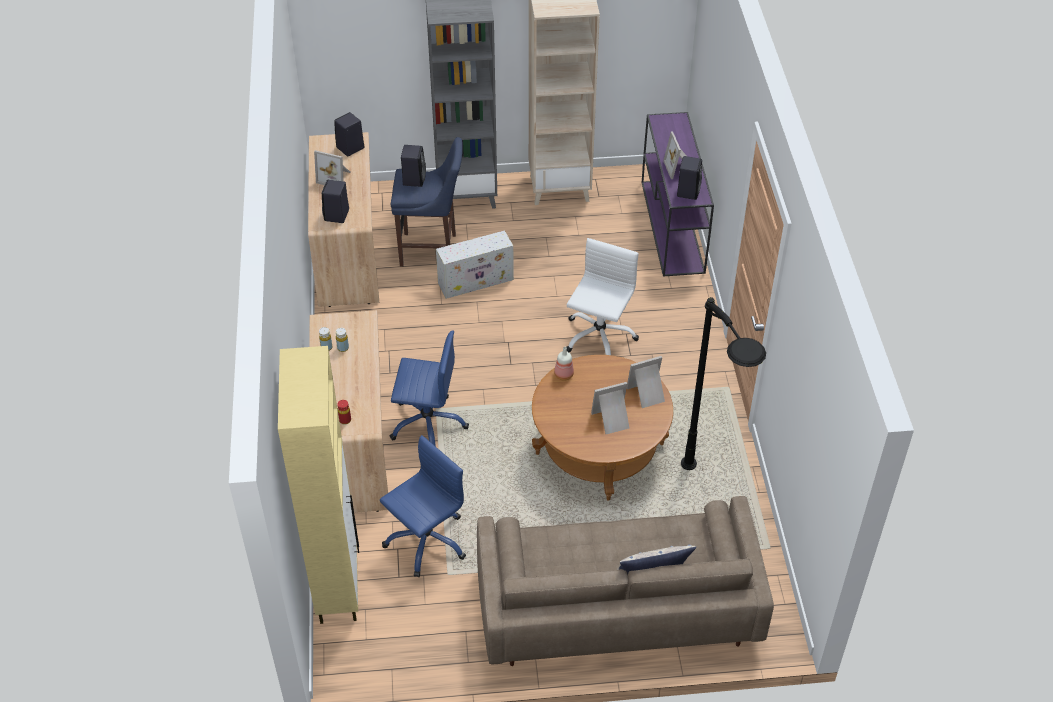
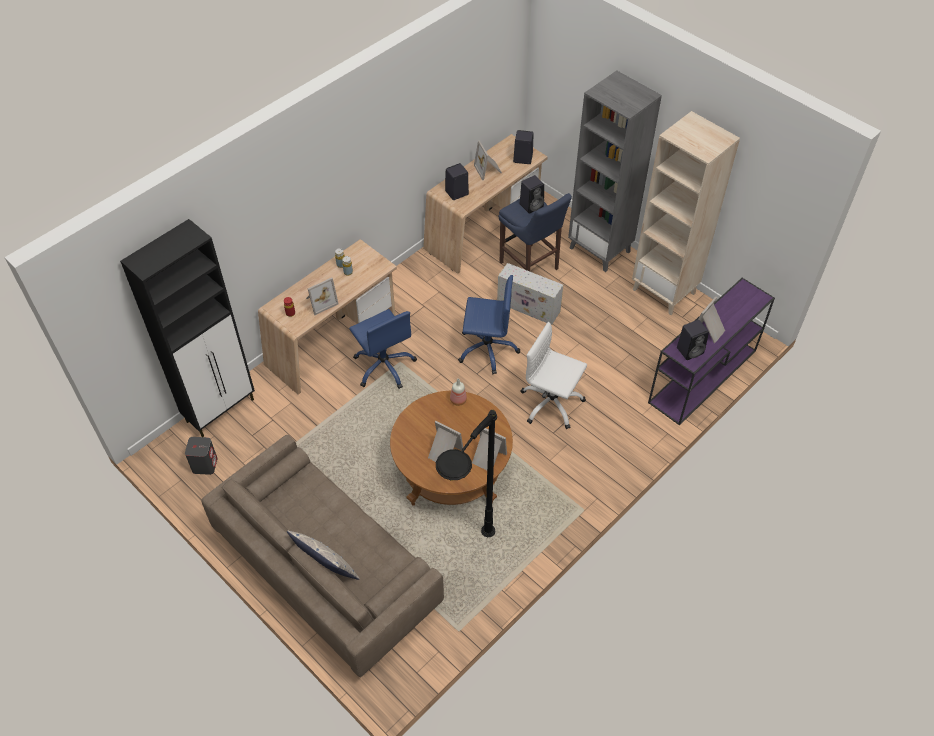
camera: 50 degrees right, 5 degrees up
(338, 584) = (221, 410): beige cabinet -> black cabinet
(356, 389) = (320, 301): none -> picture frame
(394, 637) = (205, 464): none -> grey speaker
(426, 540) = (291, 430): blue office chair -> blue office chair (487, 349)
(599, 336) = (551, 404): white office chair -> white office chair turned 135 degrees counterclockwise

